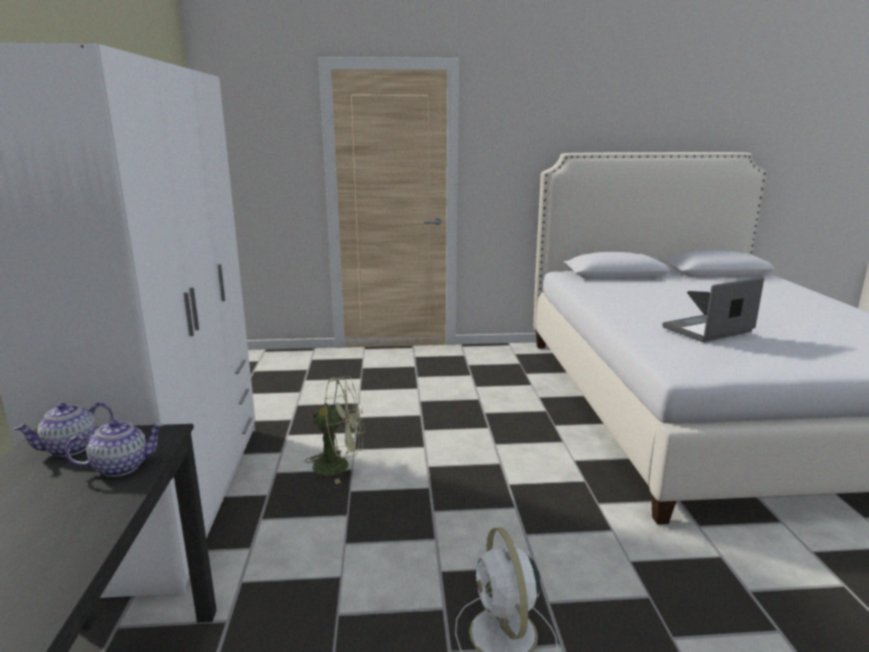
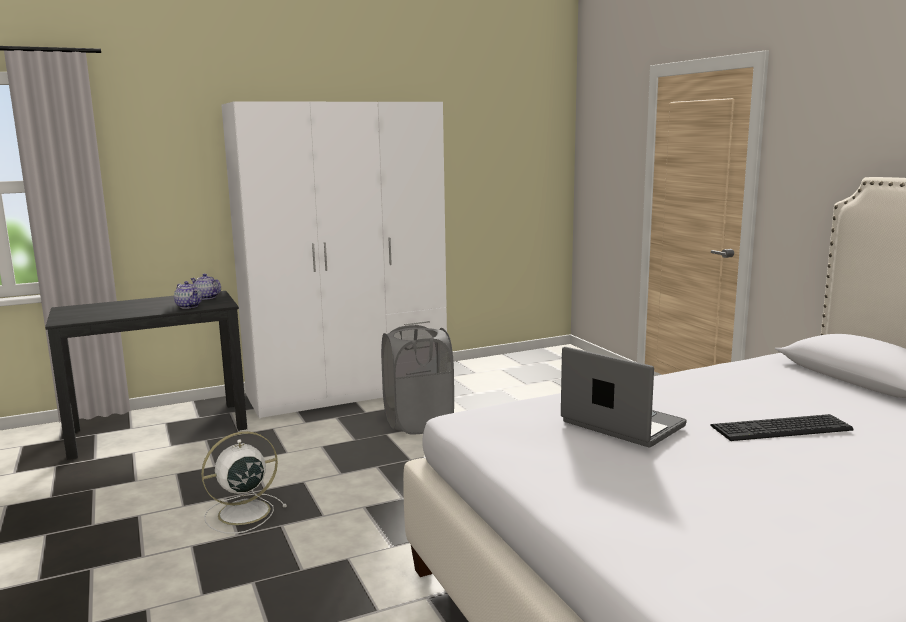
camera: 70 degrees right, 5 degrees down
(339, 466) = (418, 423): green fan -> grey laundry basket

